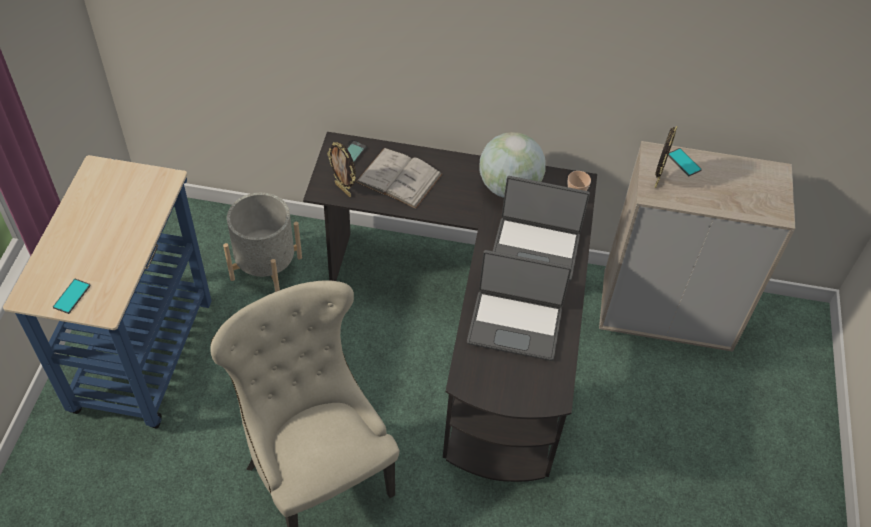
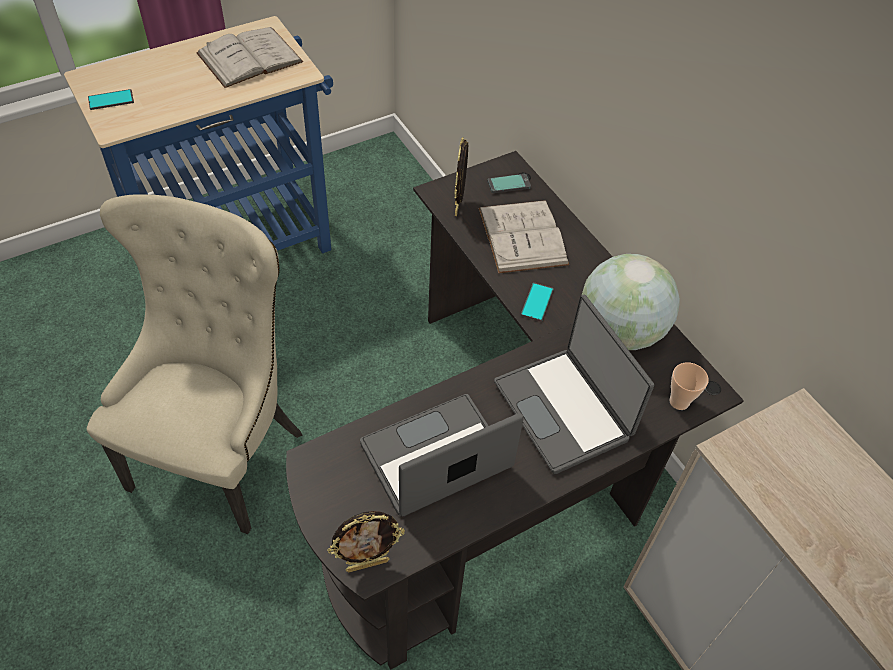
camera: 50 degrees right, 0 degrees up
(117, 195) = (249, 57): none -> white book
(266, 268) = (403, 261): grey planter -> none
(515, 324) = (437, 459): laptop -> laptop turned 90 degrees clockwise
(657, 179) = (763, 443): picture frame -> picture frame (367, 564)
(684, 162) = (829, 456): phone -> phone (537, 302)

